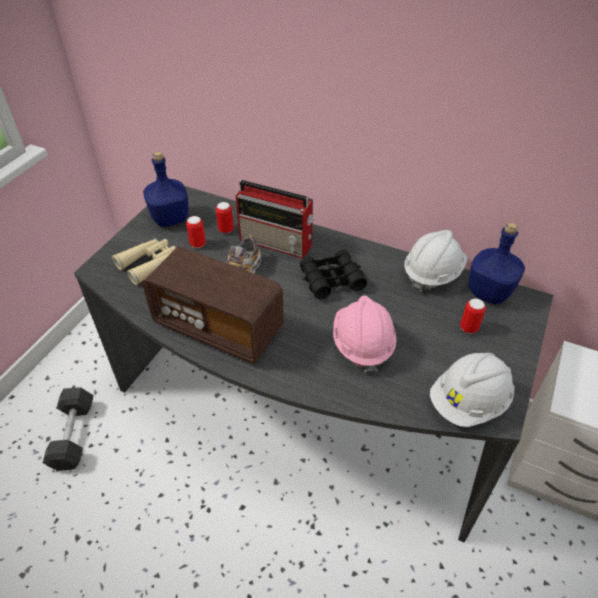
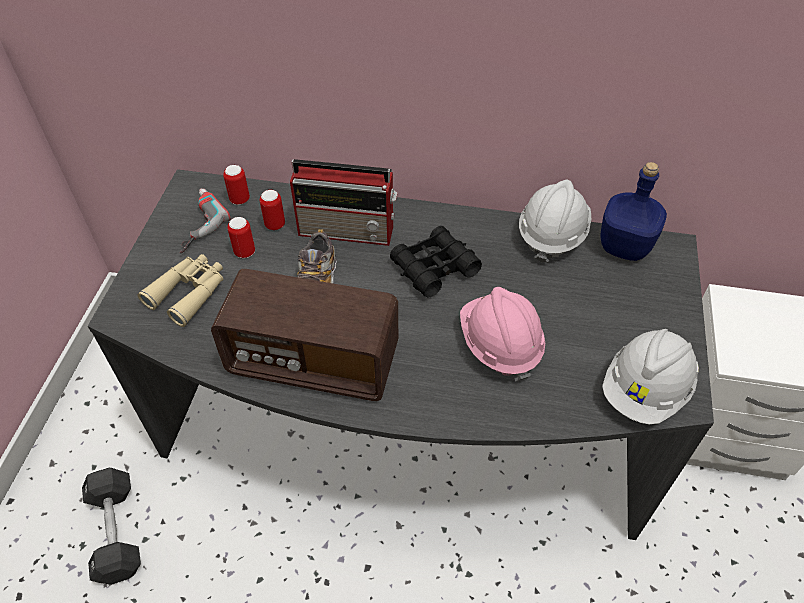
camera: 15 degrees left, 5 degrees up
(170, 219) = (194, 223): blue bottle -> power drill
(468, 328) = (615, 297): can -> can (240, 200)

